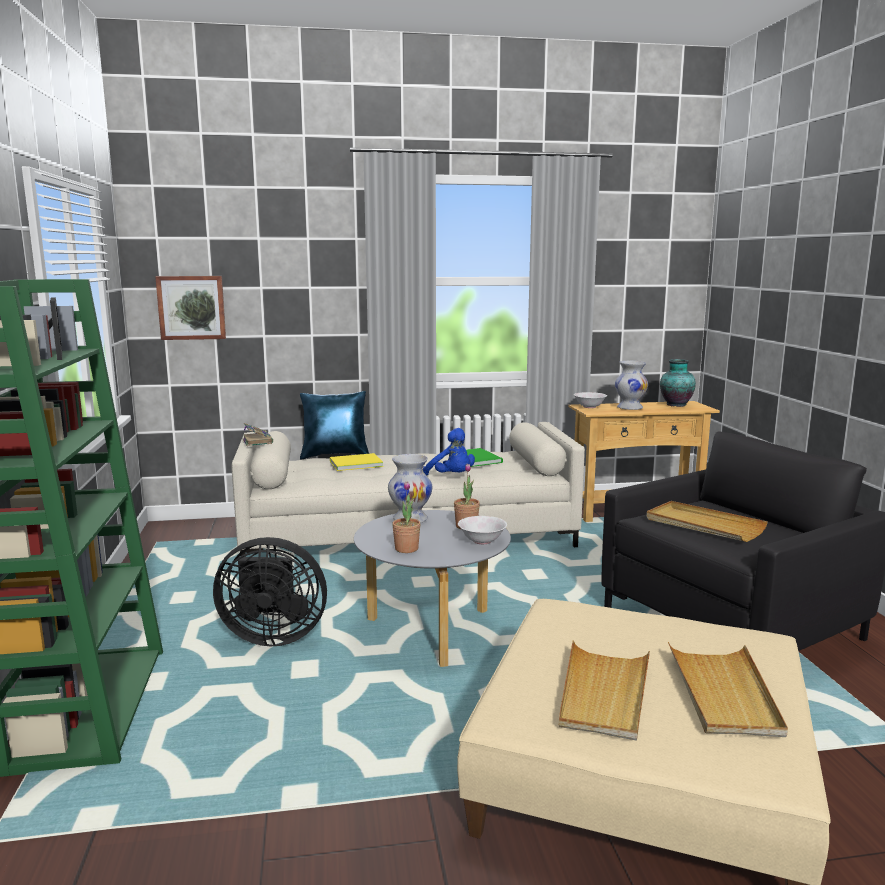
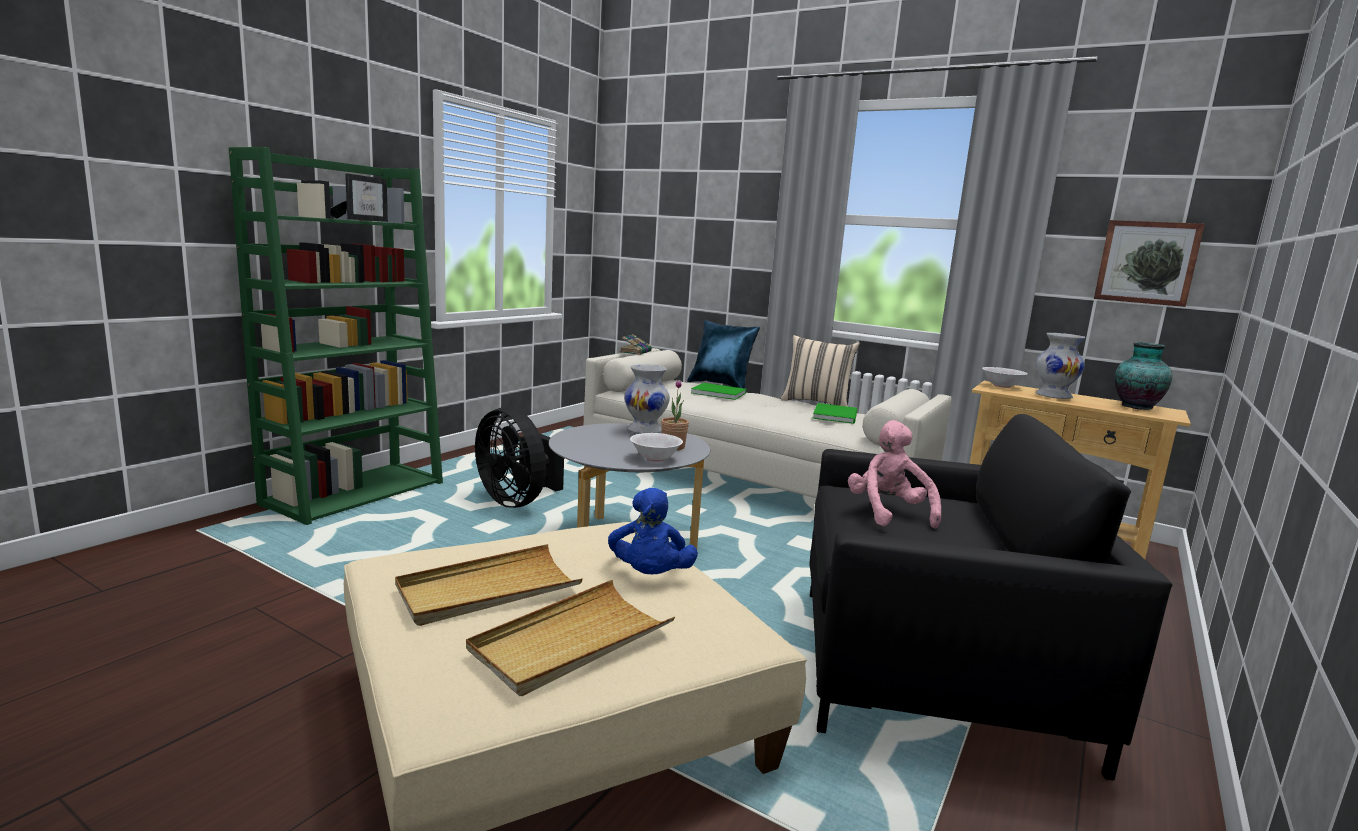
camera: 40 degrees right, 0 degrees up
(192, 307) = (640, 232): picture -> picture (1146, 262)
(354, 463) = (717, 392): yellow book -> green book
(406, 549) = (584, 444): potted plant -> none
(436, 451) = (816, 402): none -> beige pillow
(452, 477) = (774, 420): blue plush toy -> blue plush toy (649, 576)
(703, 525) = (888, 513): beige tray -> pink plush toy

